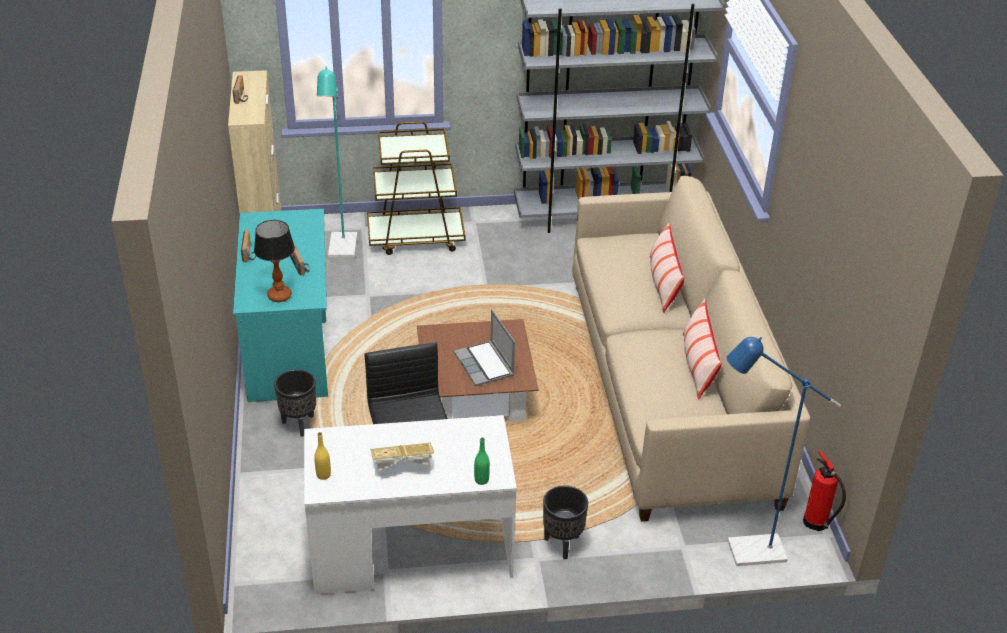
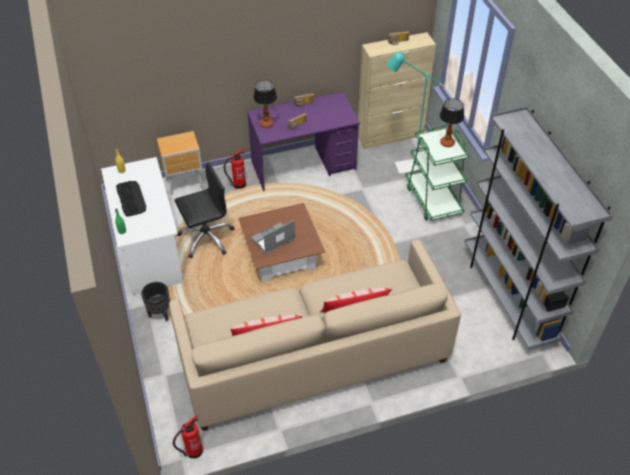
camera: 80 degrees right, 10 degrees up
(266, 490) = (185, 184): none -> brown nightstand
(289, 345) = (303, 166): turquoise desk -> purple desk
(299, 424) = (238, 185): black planter -> fire extinguisher
(402, 465) = (131, 198): book -> keyboard
(410, 143) = (447, 143): none -> table lamp
(416, 237) = (433, 199): brown cart -> green cart
(746, 552) = (162, 410): blue floor lamp -> none

